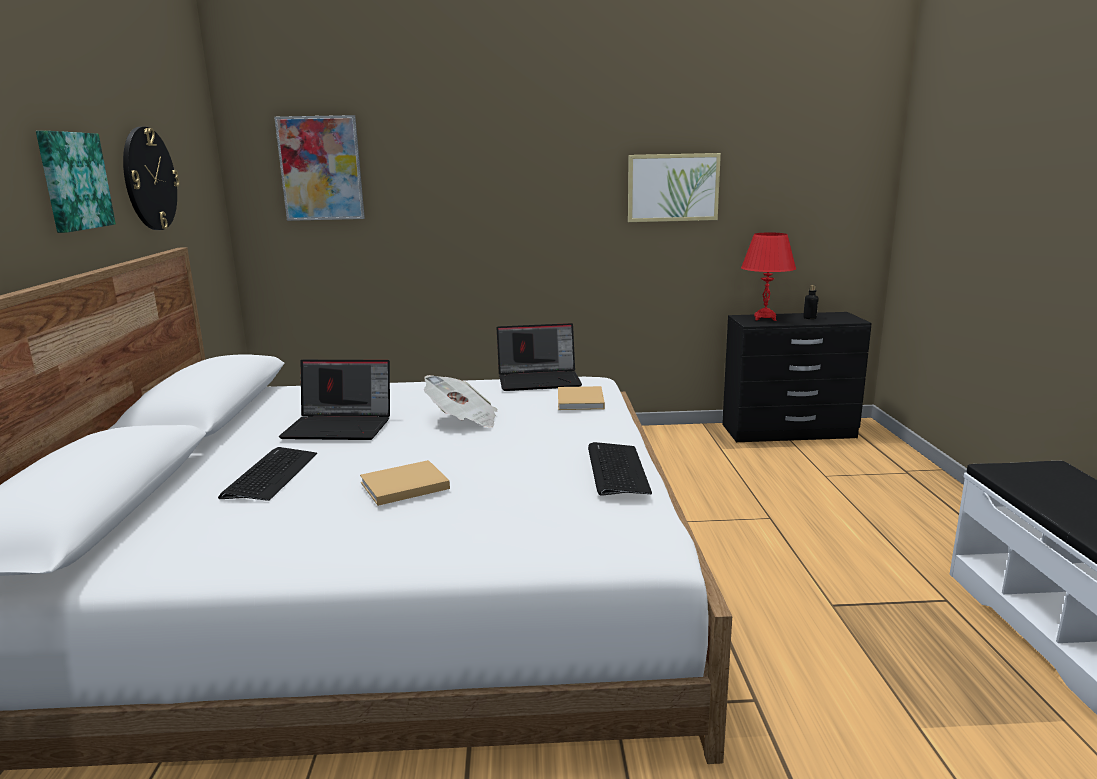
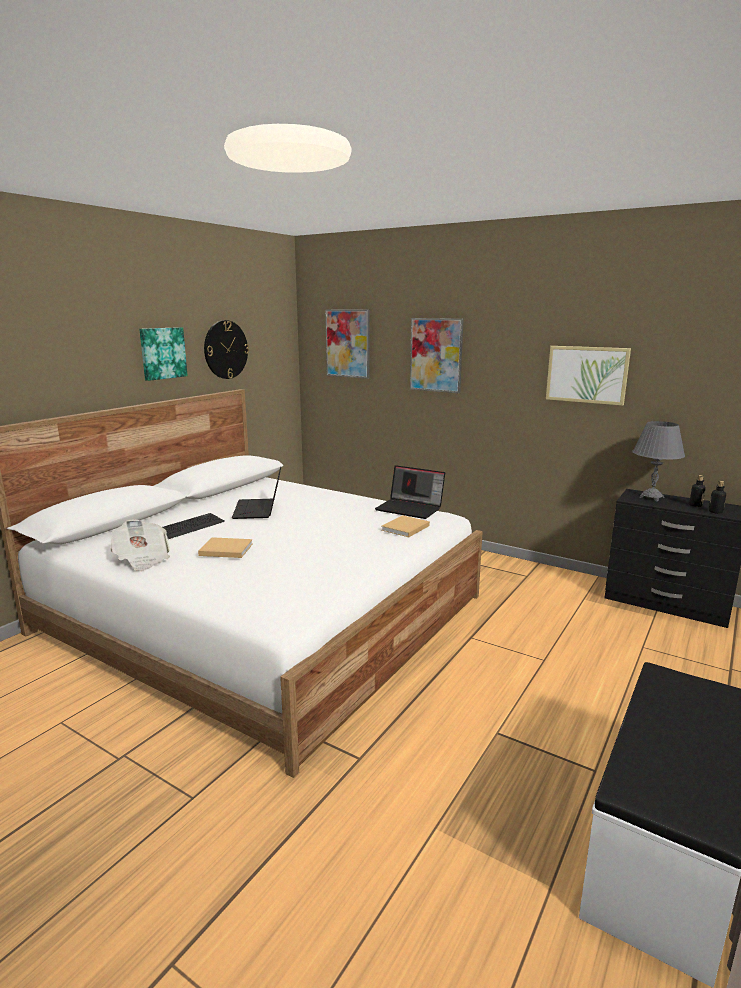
camera: 35 degrees right, 0 degrees up
(341, 426) = (259, 510): laptop -> laptop turned 45 degrees clockwise
(463, 420) = (322, 522): newspaper -> newspaper (142, 559)
(471, 177) = (436, 355): none -> picture
(616, 470) = (335, 575): keyboard -> none
(764, 318) = (651, 497): red table lamp -> grey table lamp
(834, 320) = (715, 512): none -> bottle

